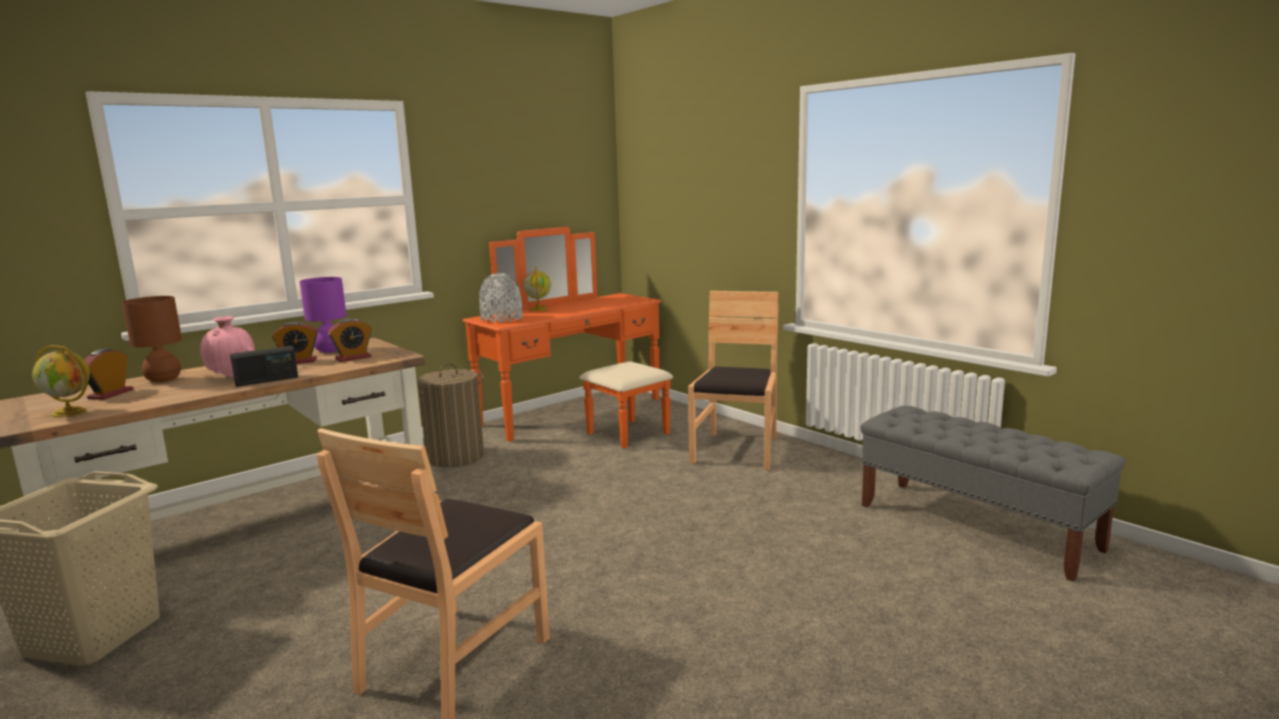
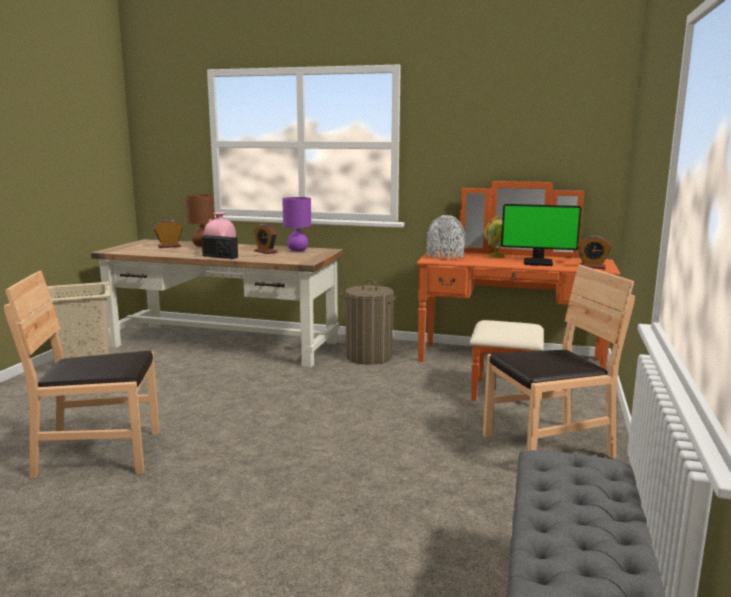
camera: 55 degrees right, 0 degrees up
(70, 412) = (134, 250): globe -> none
(353, 358) = (288, 256): alarm clock -> alarm clock (592, 267)
(589, 306) = (538, 262): none -> monitor

